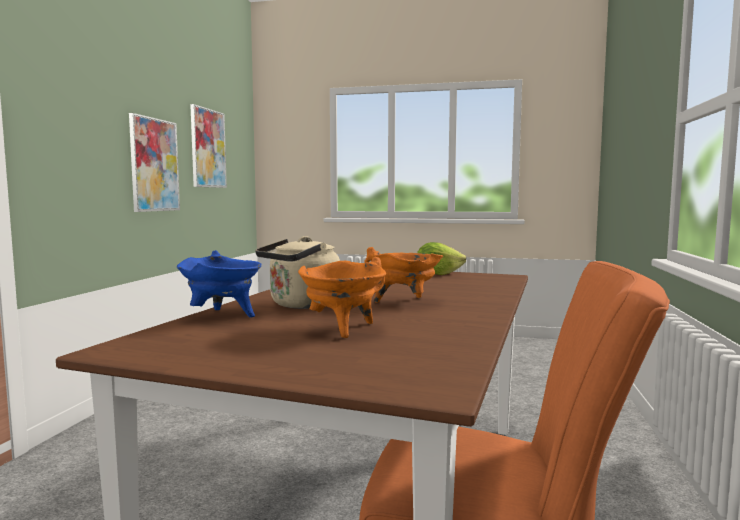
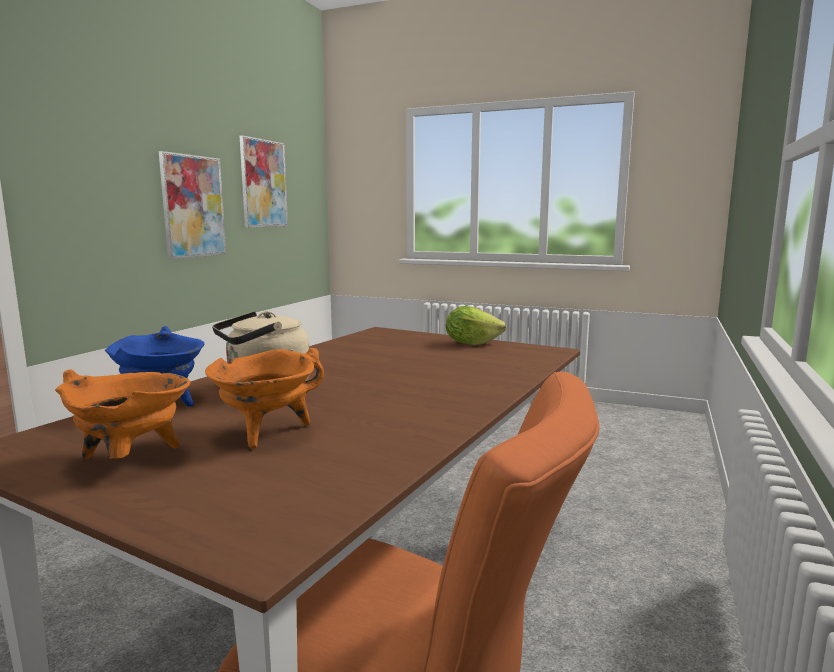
camera: 10 degrees right, 5 degrees up
(405, 302) = (385, 390): orange cooking pot -> orange cooking pot (131, 461)

